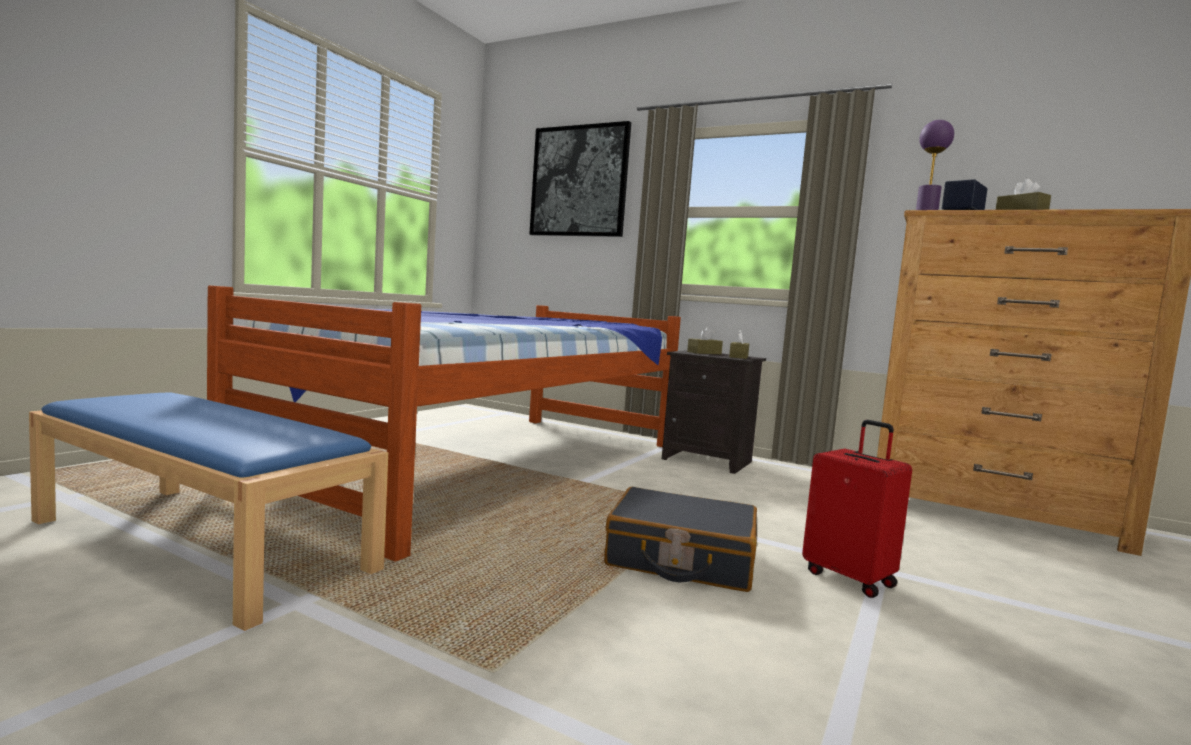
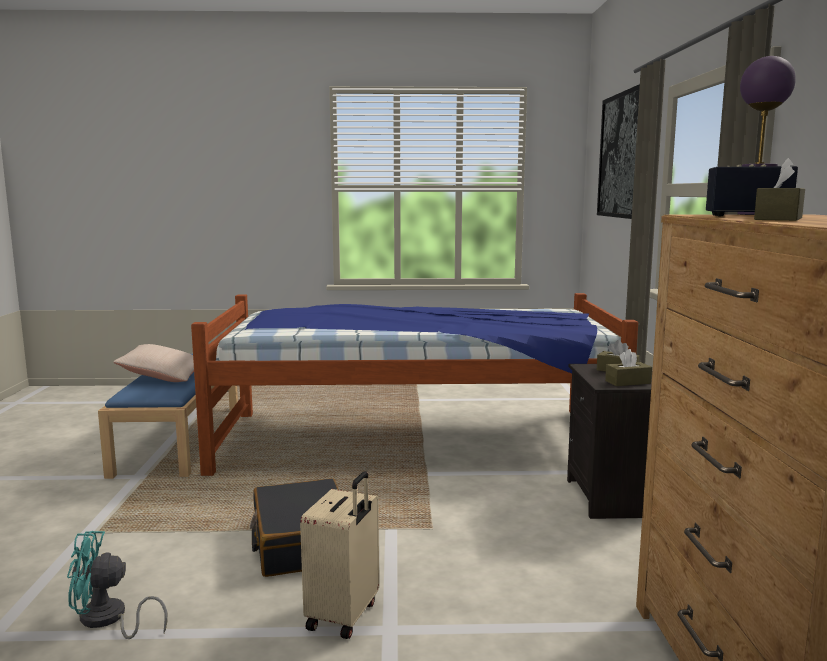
camera: 60 degrees right, 5 degrees up
(207, 422) = (162, 376): none -> beige pillow
(805, 707) = (108, 620): none -> turquoise fan
(850, 578) = (344, 616): red suitcase -> beige suitcase

